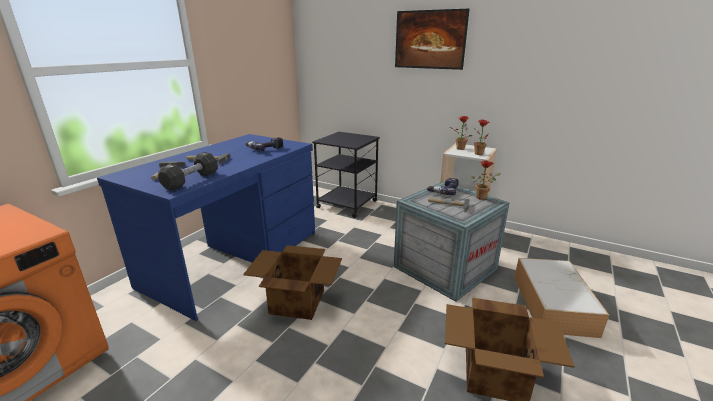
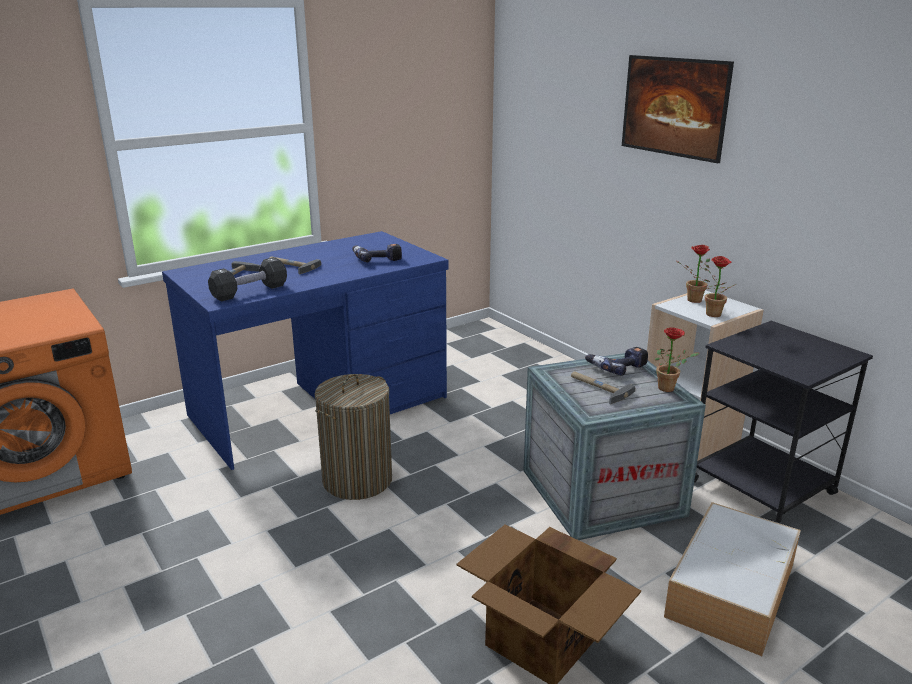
camera: 25 degrees right, 0 degrees up
(296, 301) = (357, 480): cardboard box -> laundry basket
(348, 204) = (531, 364): black cart -> black cart (763, 489)

